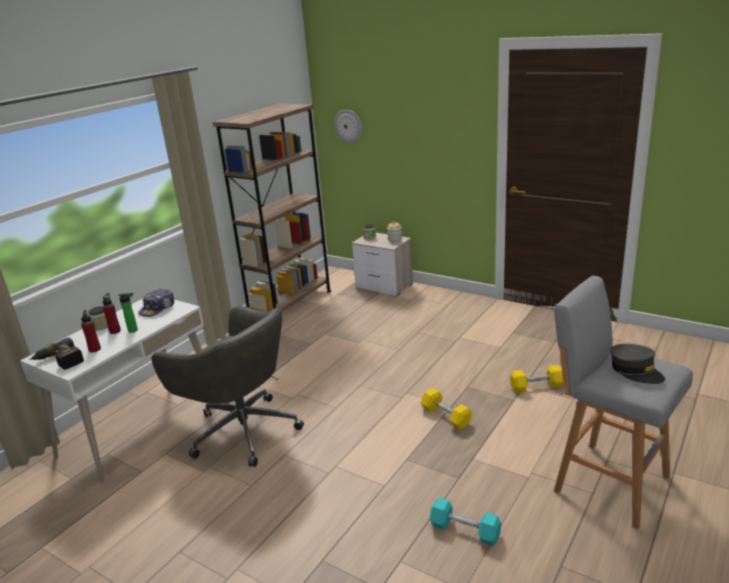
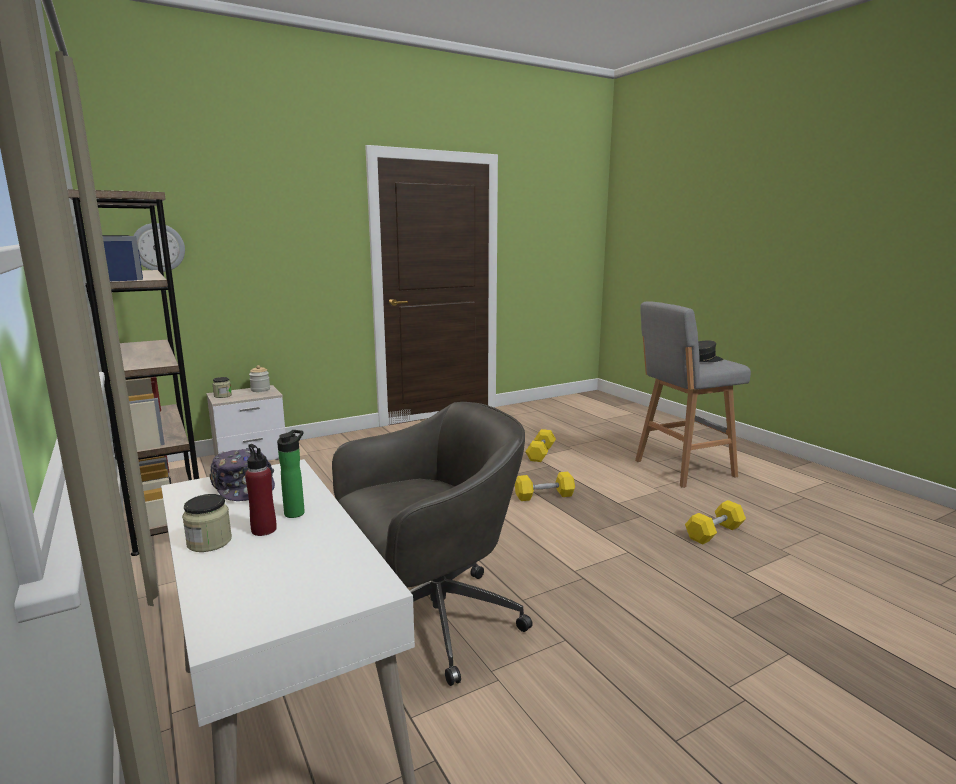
camera: 65 degrees left, 10 degrees down
(59, 361) = (302, 601): power drill -> none
(95, 349) = (312, 555): red bottle -> none
(465, 530) = (714, 532): turquoise dumbbell -> yellow dumbbell

